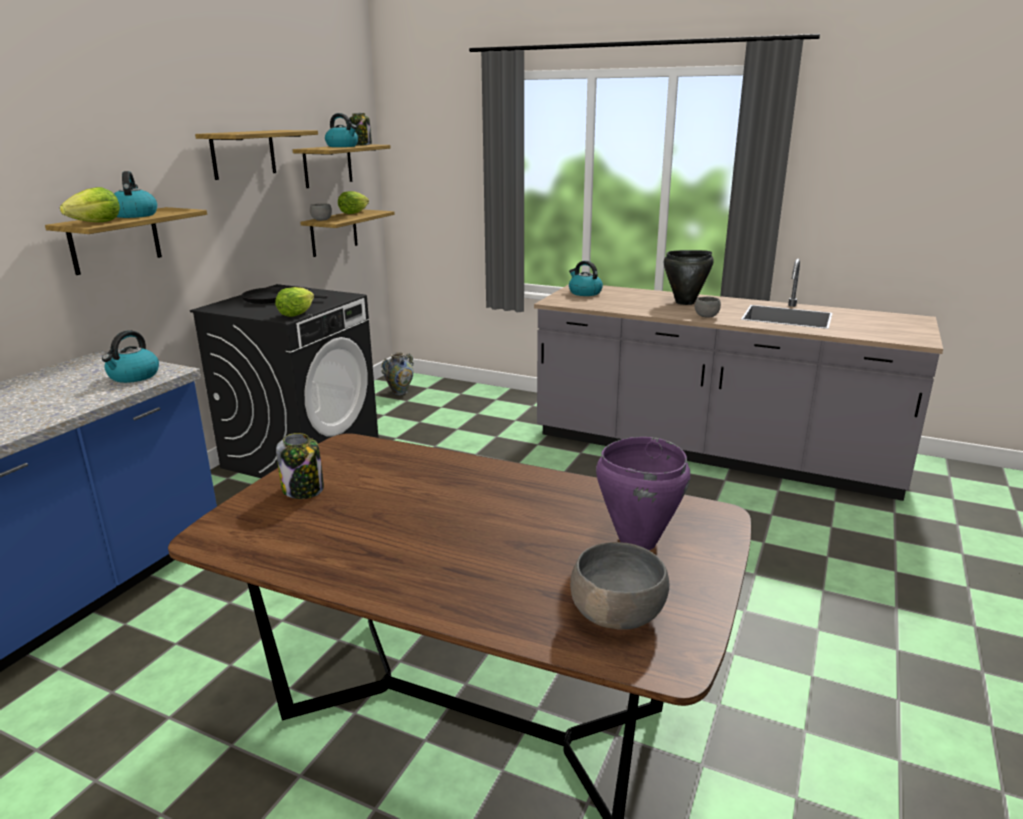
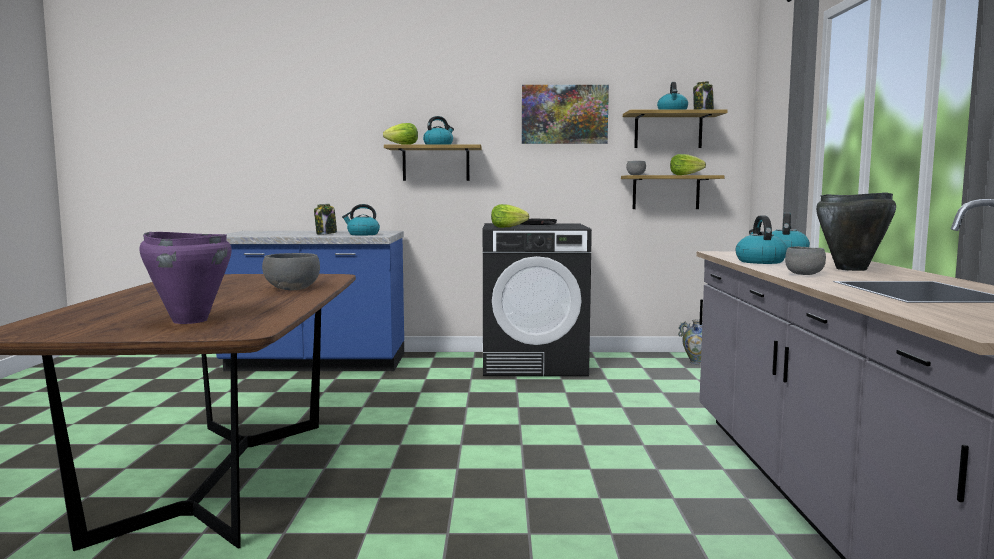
camera: 65 degrees right, 15 degrees down
(243, 154) = (564, 114): shelf -> picture
(303, 490) = (257, 278): jar -> jar (326, 234)
(616, 615) = (76, 323): grey bowl -> grey bowl (292, 288)
(626, 307) = (759, 261): none -> kettle

